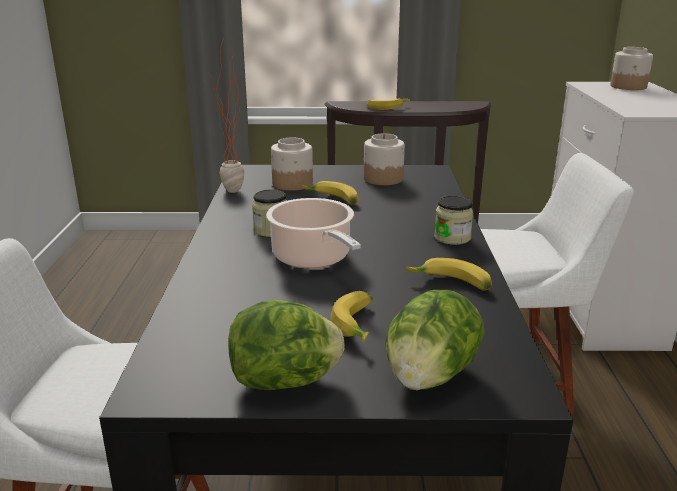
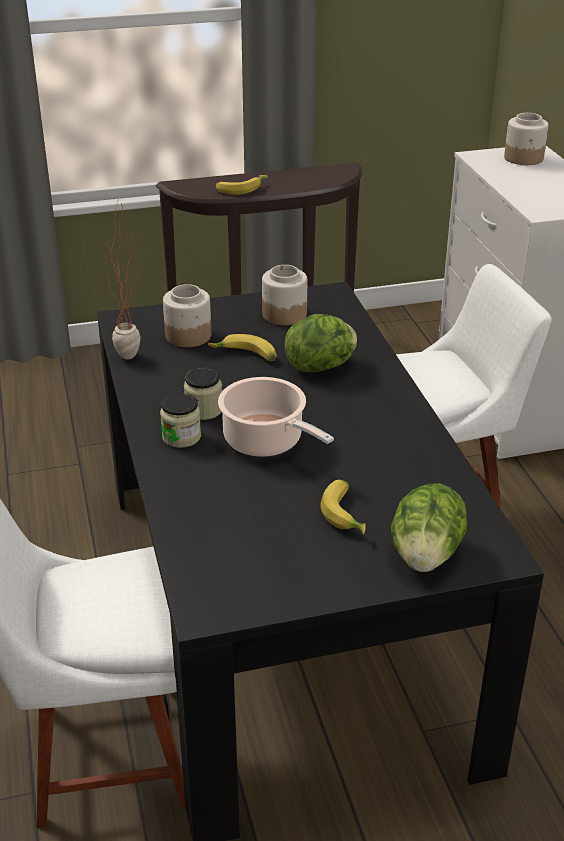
camera: 15 degrees left, 10 degrees up
(286, 382) = (312, 581): lettuce -> lettuce (321, 367)
(450, 284) = (408, 454): banana -> none
(452, 237) = (389, 393): jar -> jar (181, 437)

